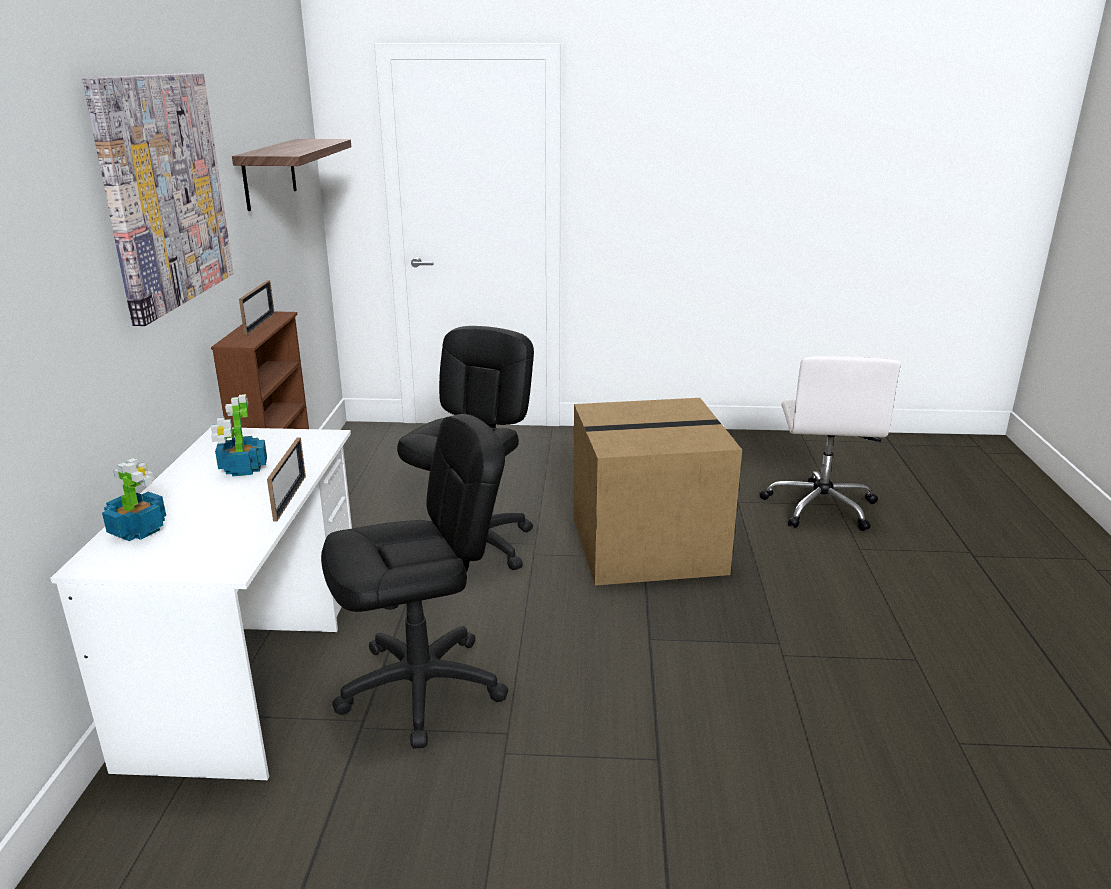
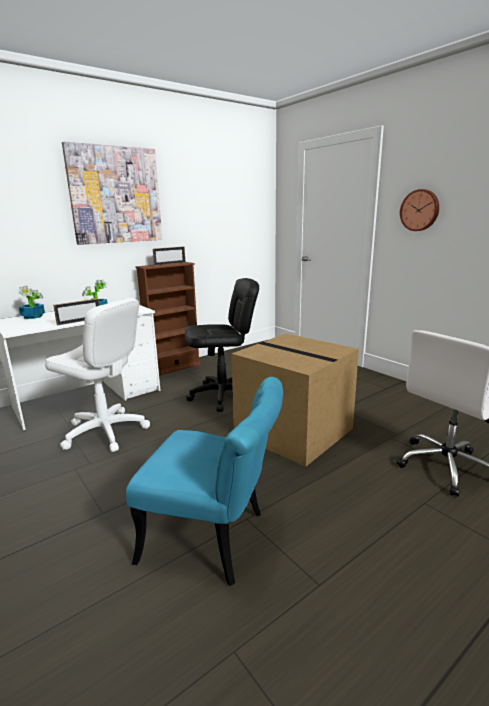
camera: 50 degrees right, 5 degrees down
(269, 173) = (218, 203): shelf -> none
(422, 688) = (105, 432): black office chair -> white office chair
(637, 178) = (420, 210): none -> wall clock
(797, 690) = (216, 539): none -> turquoise chair

